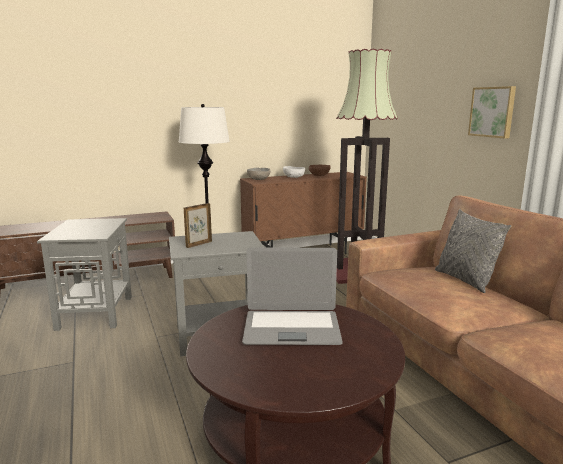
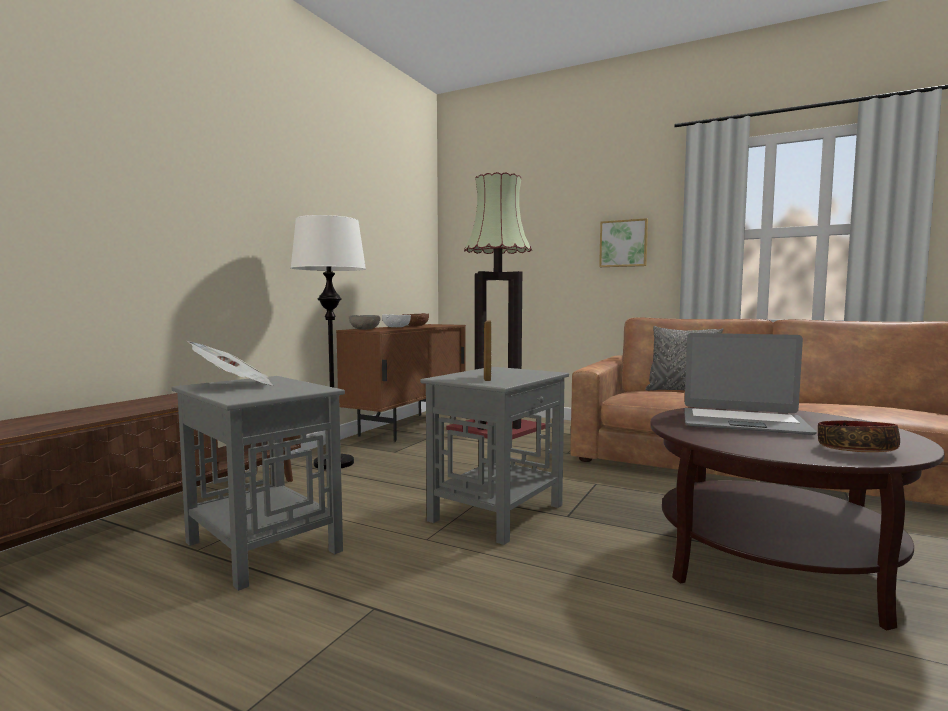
camera: 40 degrees left, 10 degrees down
(83, 224) = (234, 385): none -> newspaper
(263, 379) = (856, 450): none -> bowl
(291, 328) = (743, 423): laptop -> laptop turned 60 degrees clockwise

